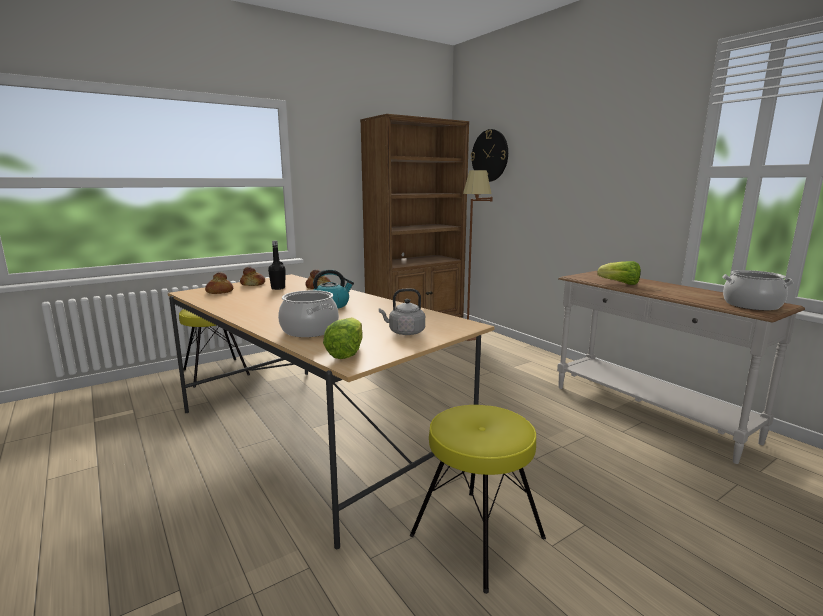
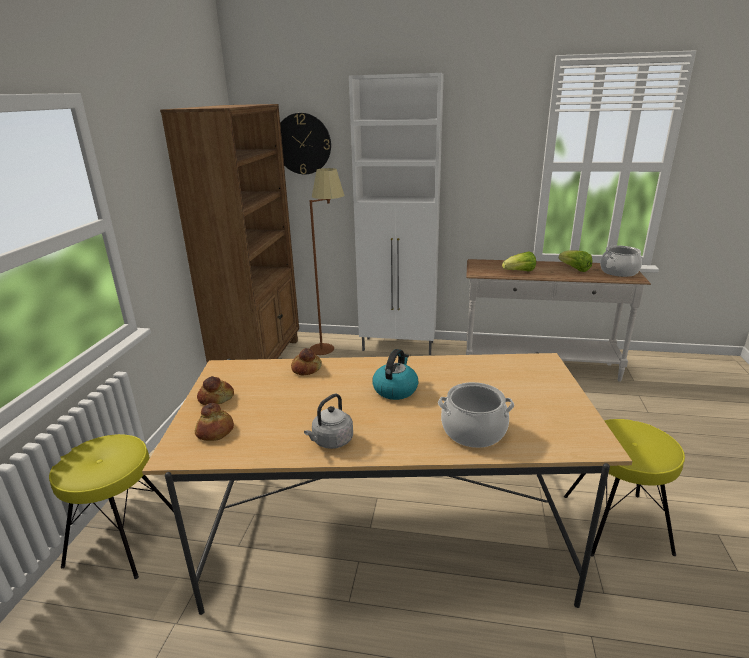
camera: 45 degrees left, 10 degrees up
(278, 288) = (268, 390): black bottle -> none
(346, 352) = (564, 437): lettuce -> lettuce (574, 269)
(404, 332) = (534, 391): grey kettle -> grey kettle (331, 441)
(530, 354) = (399, 346): none -> white cabinet

